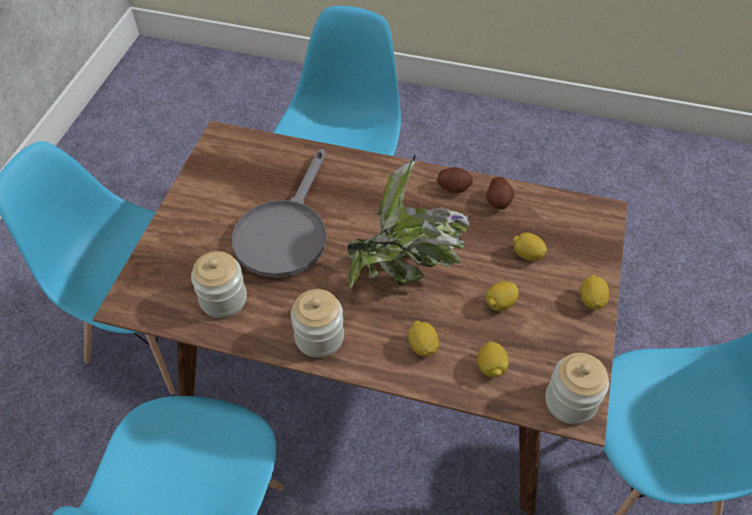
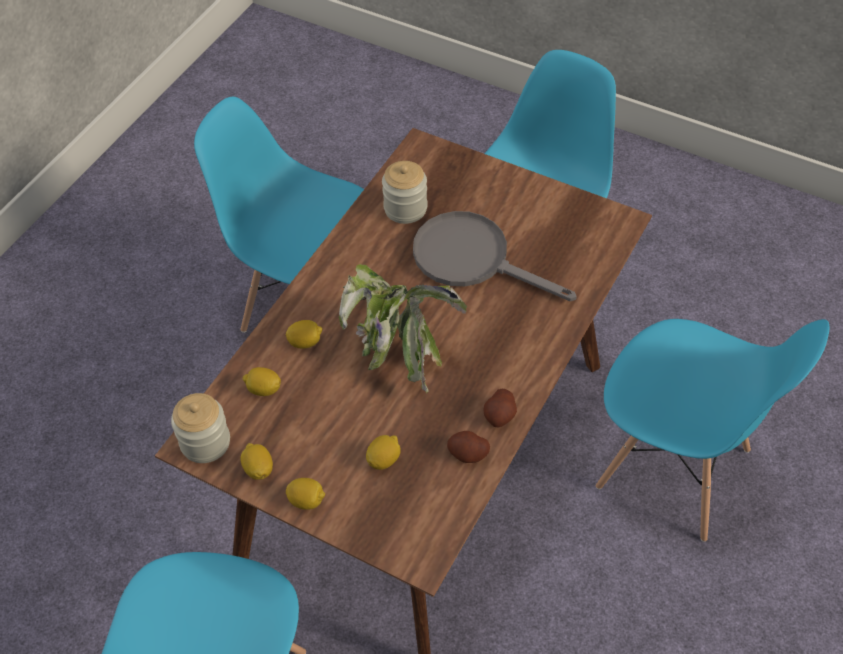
camera: 105 degrees right, 0 degrees up
(319, 337) = (342, 269): jar -> none
(500, 303) = (330, 416): lemon -> lemon (258, 469)

